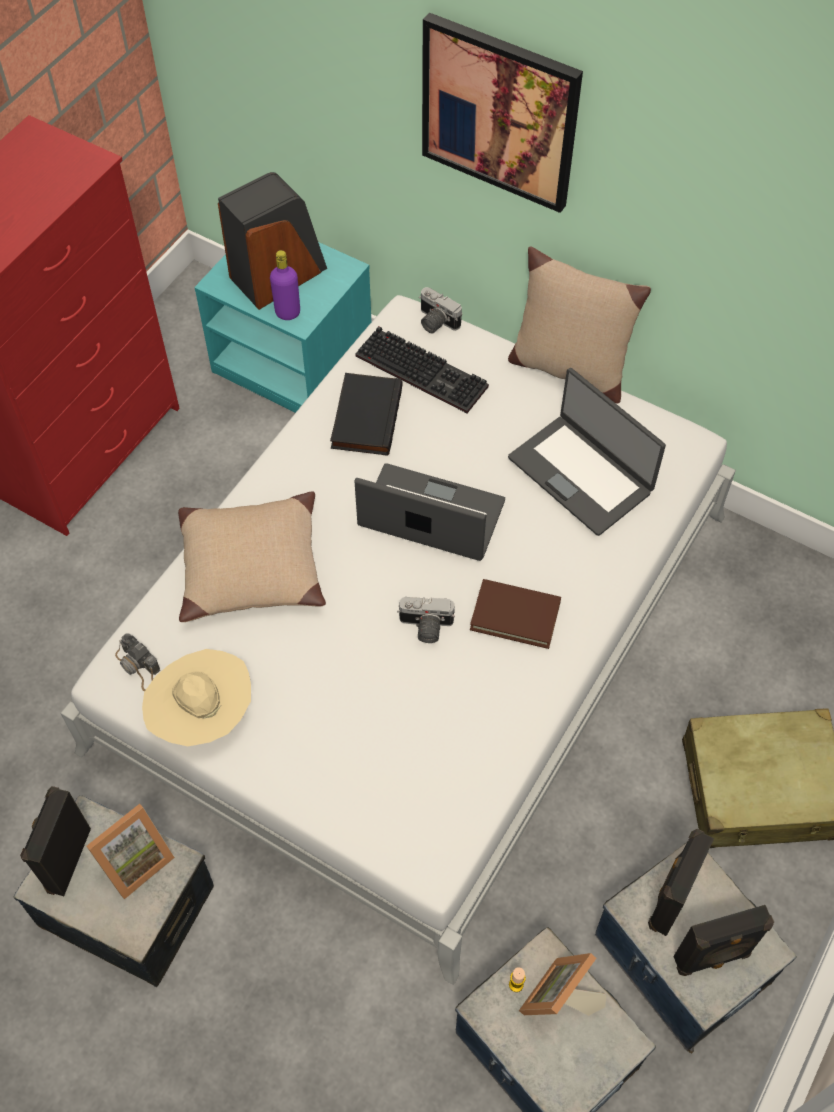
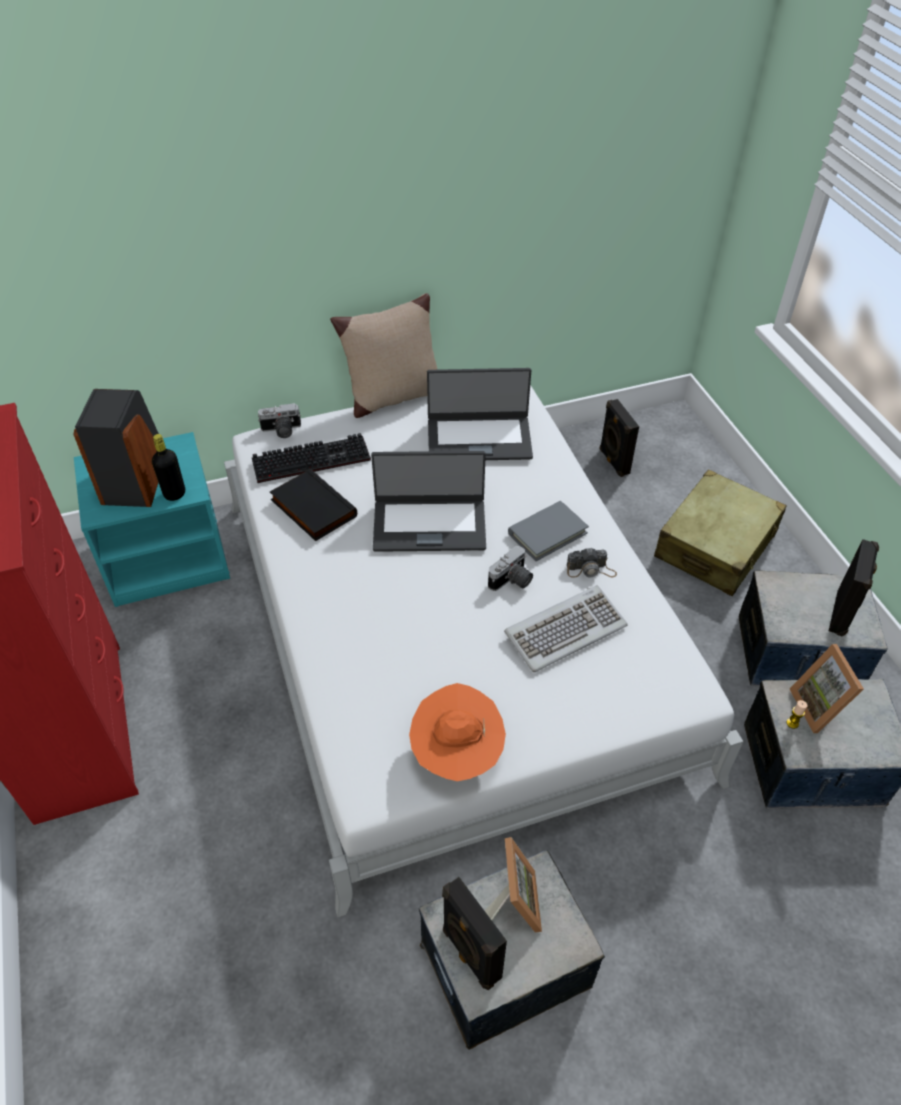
camera: 50 degrees left, 10 degrees down
(138, 666) = (373, 769): camera -> camera (591, 570)
(202, 715) = (456, 753): beige hat -> orange hat
(251, 566) = (361, 645): beige pillow -> none
(287, 312) = (174, 494): purple bottle -> black bottle
(407, 708) = (565, 630): none -> keyboard
(431, 515) = (429, 524): laptop -> laptop turned 150 degrees counterclockwise
(500, 112) = (275, 214): picture -> none
(515, 616) = (547, 533): brown book -> grey book
(669, 898) = (787, 608): black speaker -> black speaker (613, 461)

